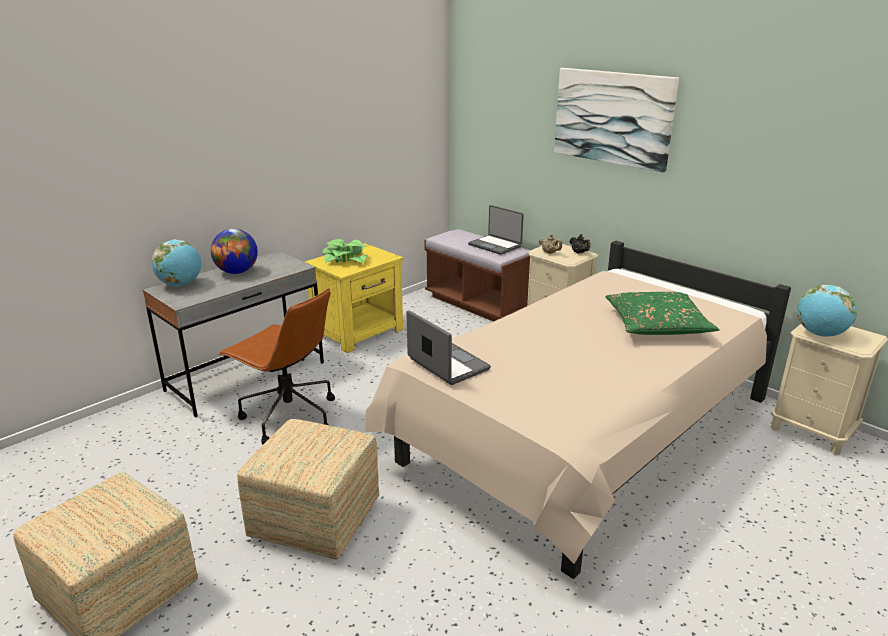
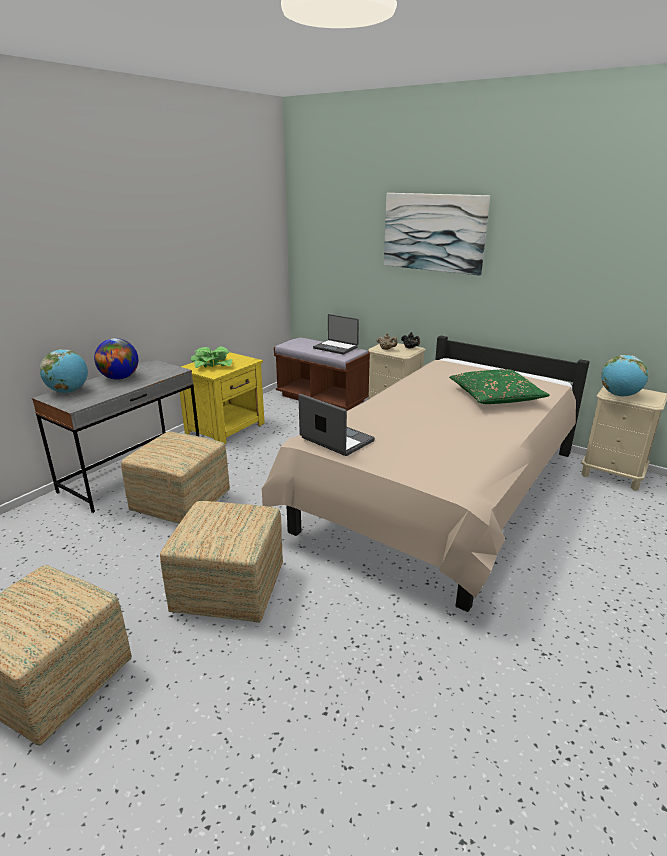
camera: 10 degrees left, 0 degrees up
(288, 417) = (181, 504): brown office chair -> ottoman

